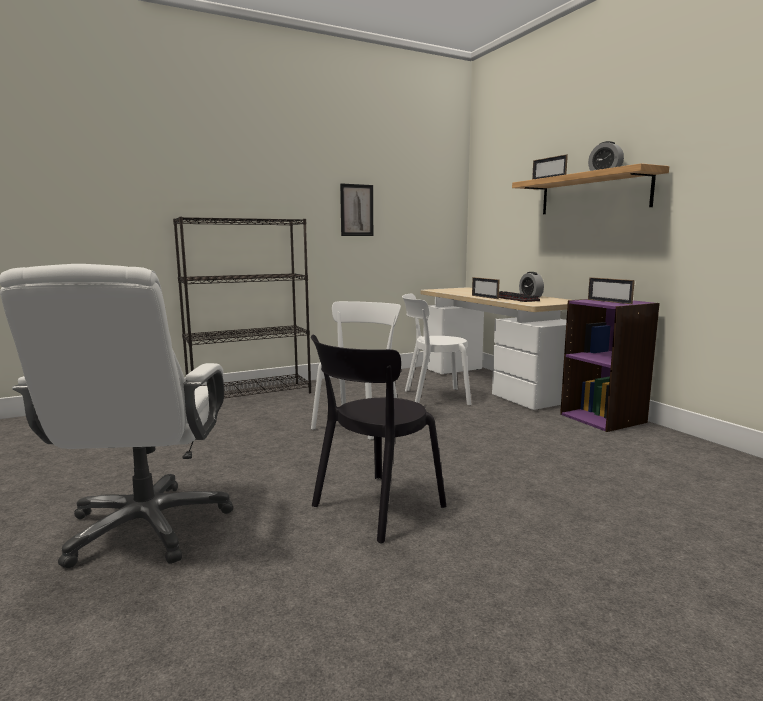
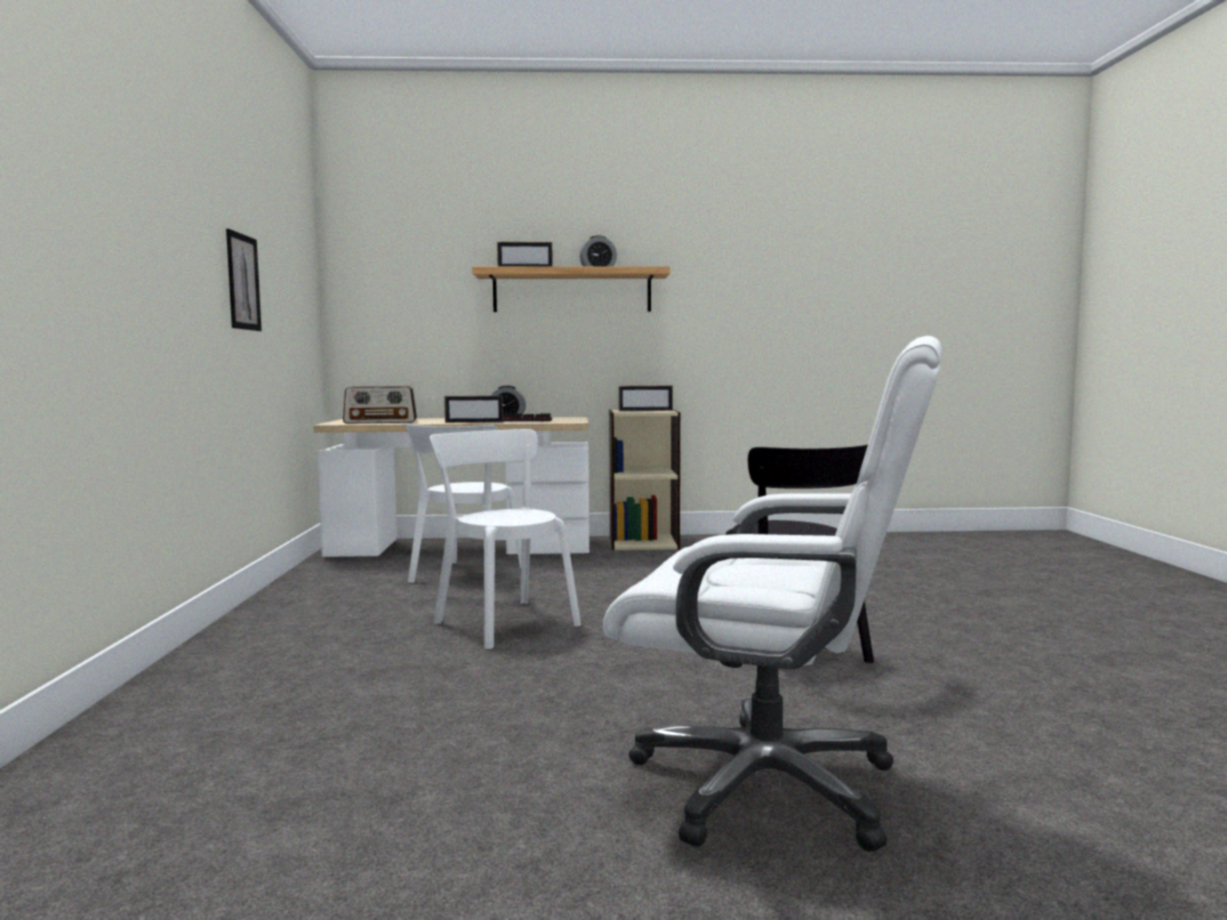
camera: 65 degrees left, 5 degrees down
(250, 394) = (205, 669): black bookcase -> none
(457, 291) = (381, 422): none -> radio
(603, 418) = (643, 542): purple bookcase -> beige bookcase

